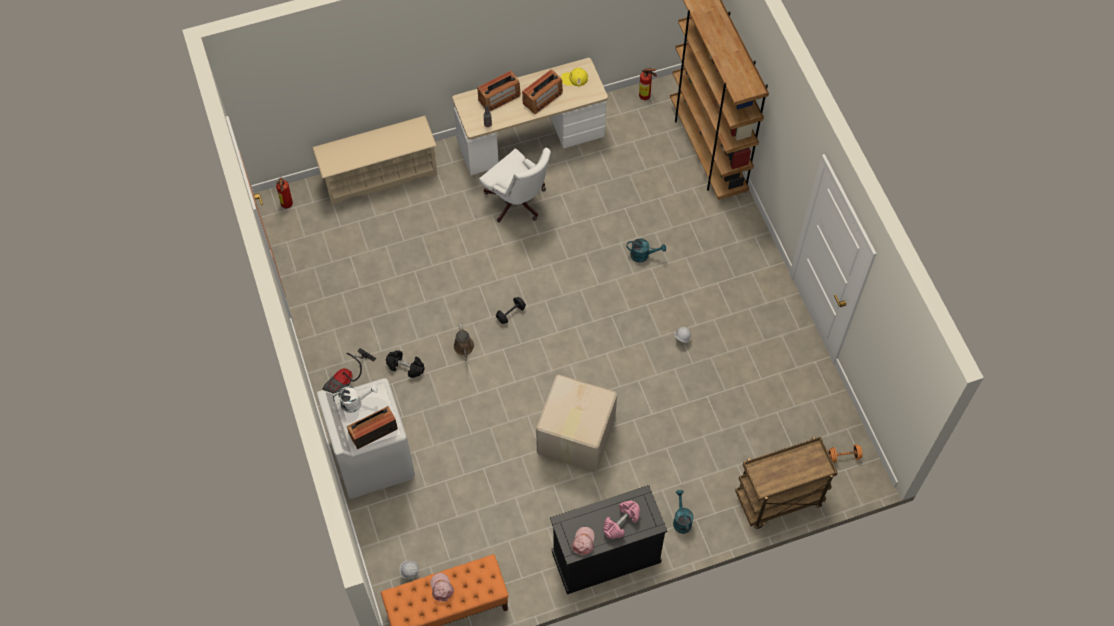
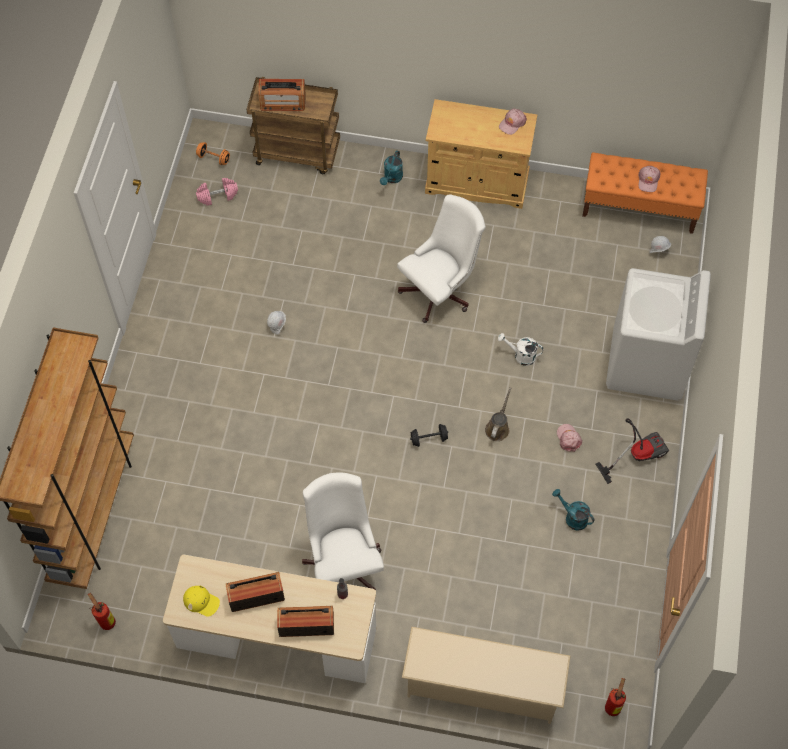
camera: 150 degrees left, 0 degrees up
(355, 402) = (665, 322): white watering can -> white watering can (521, 355)
(373, 431) = (659, 287): radio -> radio (282, 102)
(406, 367) = (568, 438): black dumbbell -> pink cap
(574, 436) = (440, 290): cardboard box -> white office chair
(605, 556) = (477, 182): black cabinet -> beige cabinet
(621, 523) = (470, 122): pink dumbbell -> pink dumbbell (217, 196)
(643, 255) = (251, 430): turquoise watering can -> turquoise watering can (572, 517)

